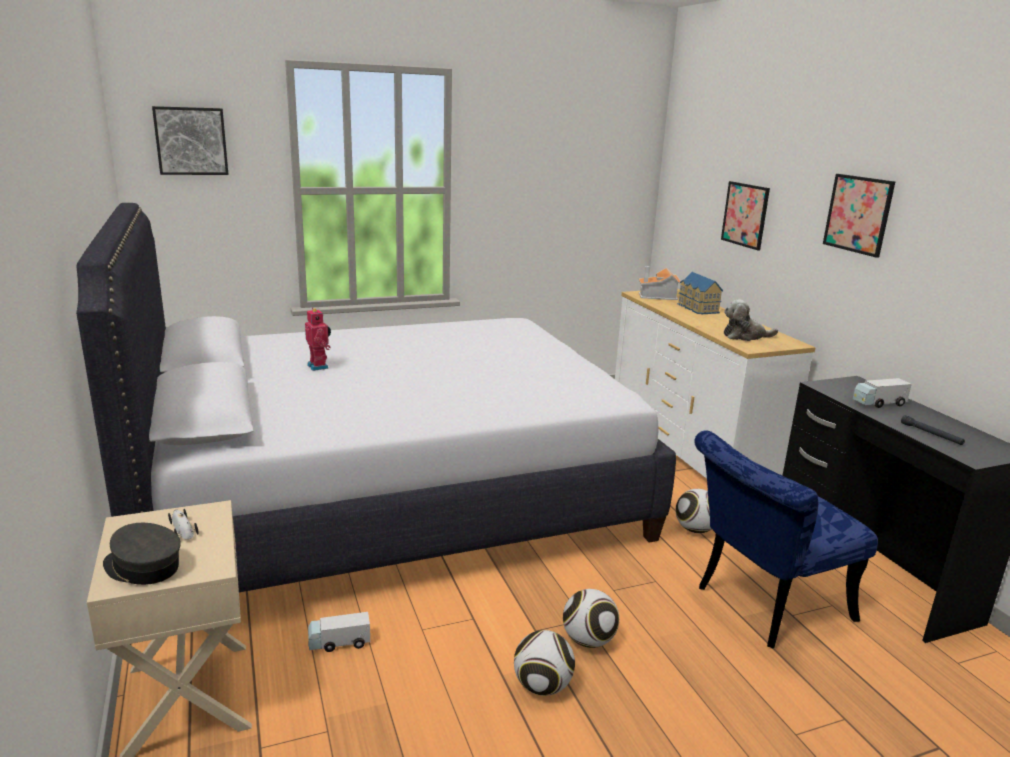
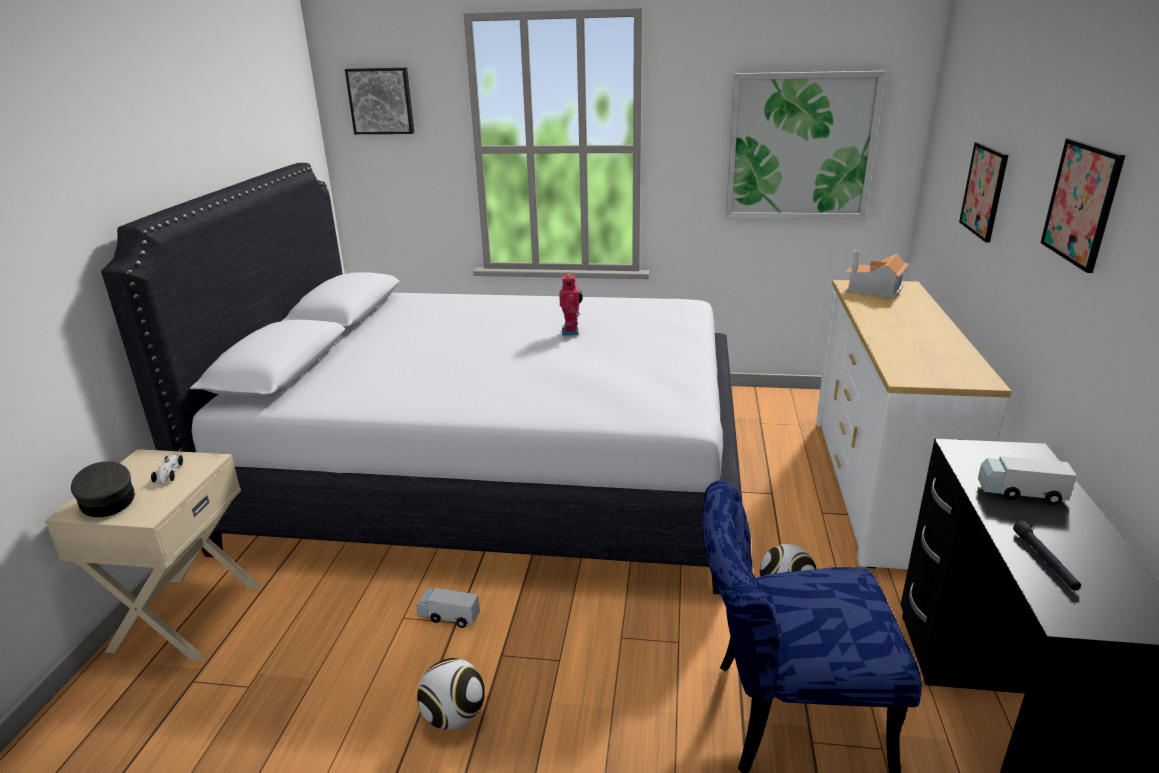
camera: 30 degrees right, 5 degrees up
(319, 366) = (428, 333): toy robot -> toy robot (571, 331)
(339, 642) = (327, 607): toy truck -> toy truck (449, 616)
(575, 188) = (800, 147): none -> picture
(589, 640) = (543, 685): football -> none
(697, 308) = (905, 312): toy house -> none
(745, 336) = (920, 360): plush toy -> none

